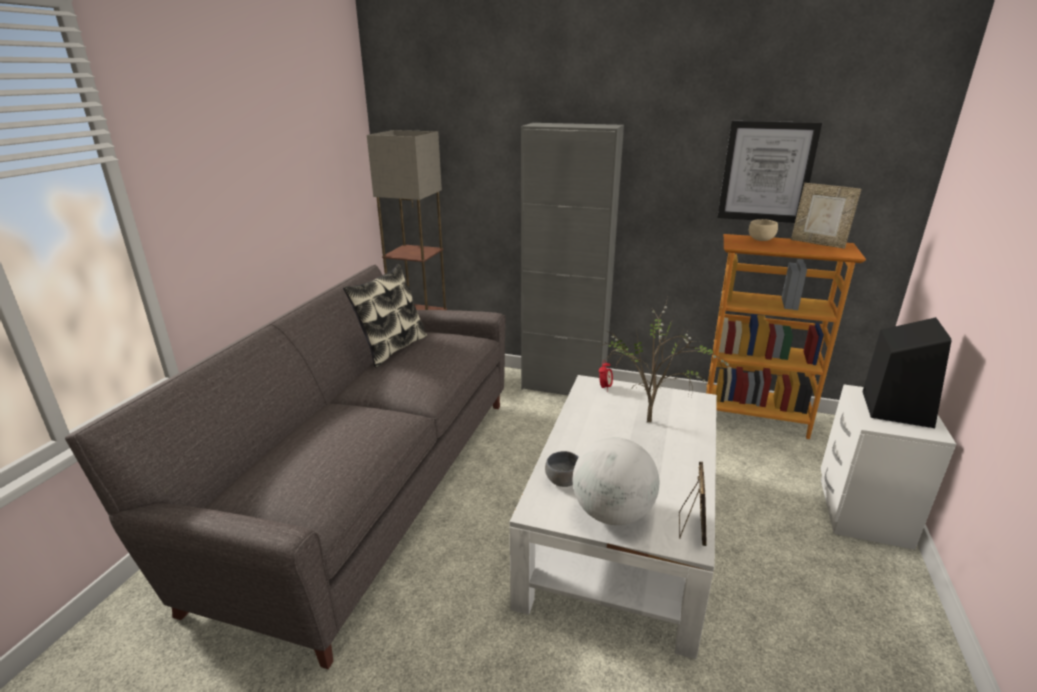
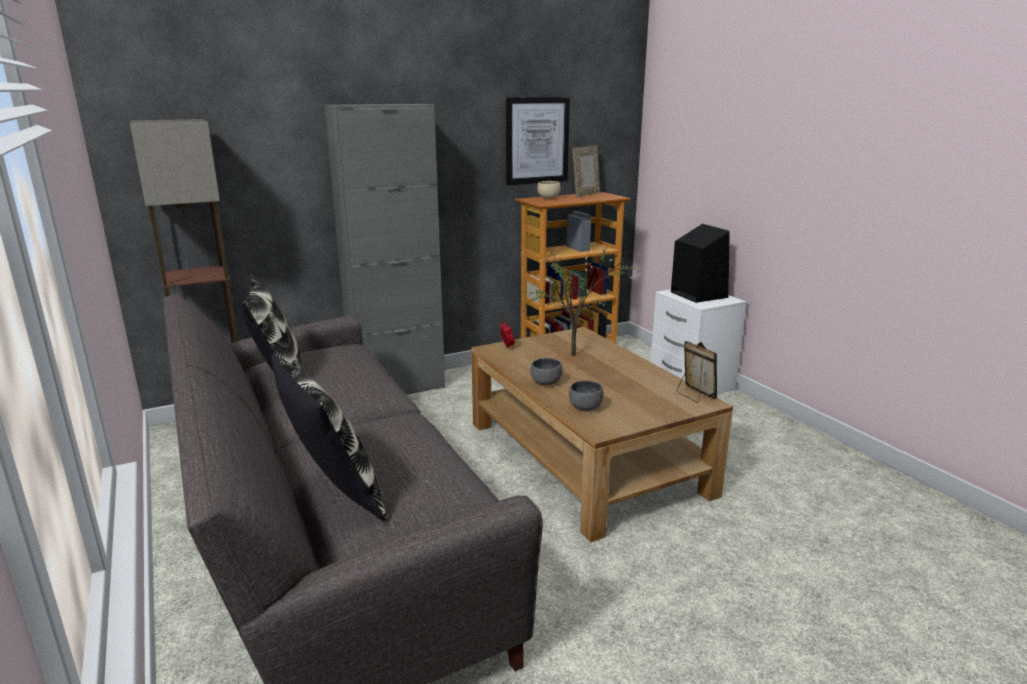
camera: 45 degrees left, 5 degrees down
(267, 455) = (334, 493): none -> pillow
(573, 438) = (545, 383): none -> grey bowl
(612, 513) = (644, 409): globe -> none
(622, 527) = (584, 456): white coffee table -> brown coffee table
(818, 243) = (585, 194): picture frame -> picture frame turned 45 degrees counterclockwise

